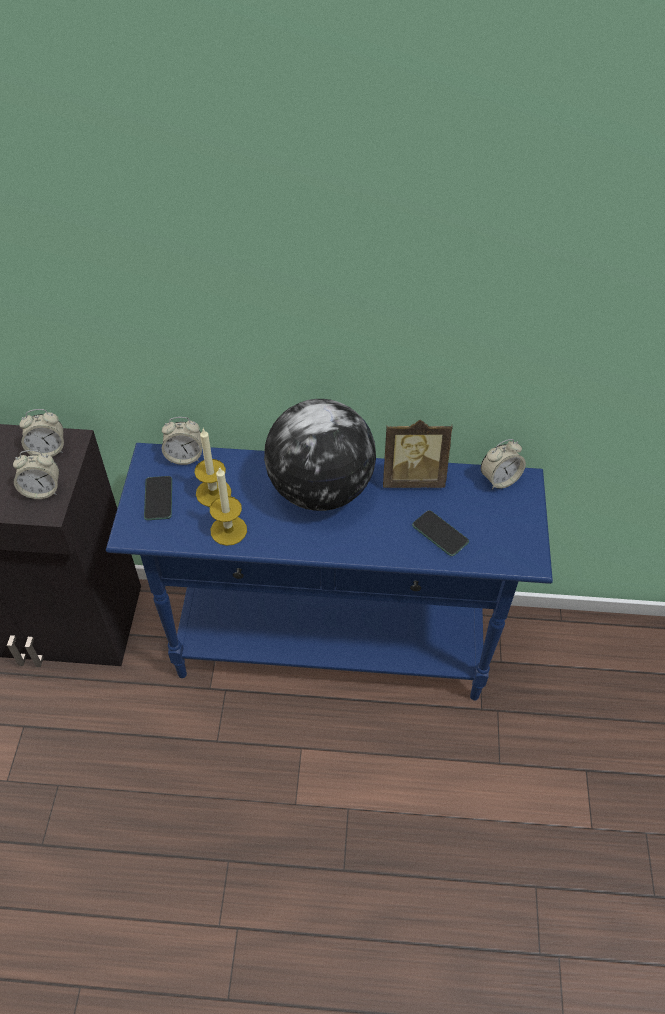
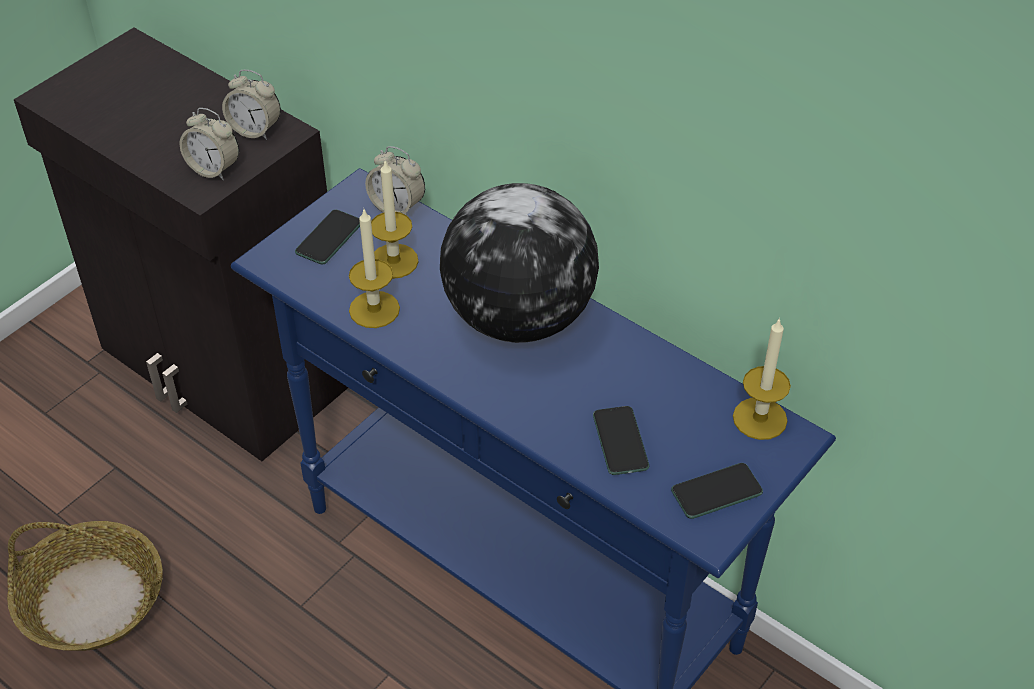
camera: 35 degrees right, 5 degrees down
(79, 820) = (93, 600): none -> basket
(412, 478) = (645, 361): picture frame -> none
(499, 479) = (760, 418): alarm clock -> candle
(513, 534) = (716, 492): none -> phone

